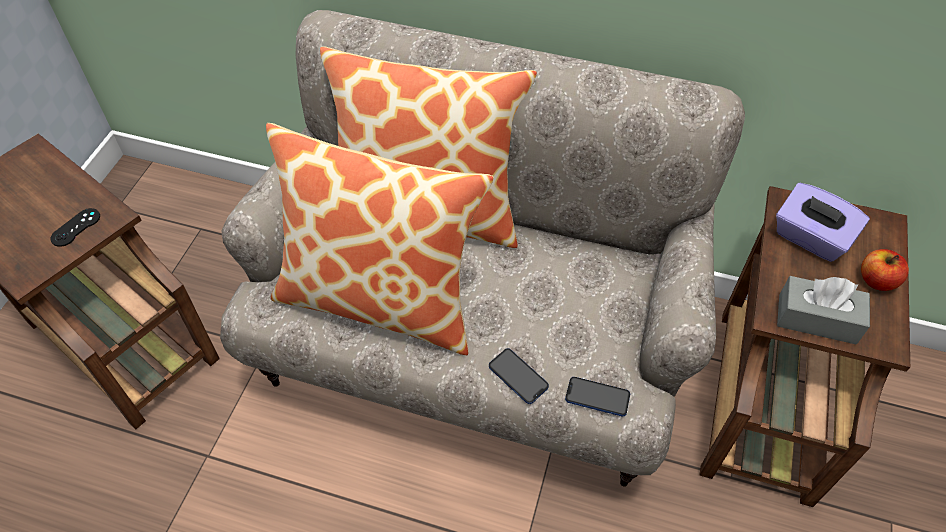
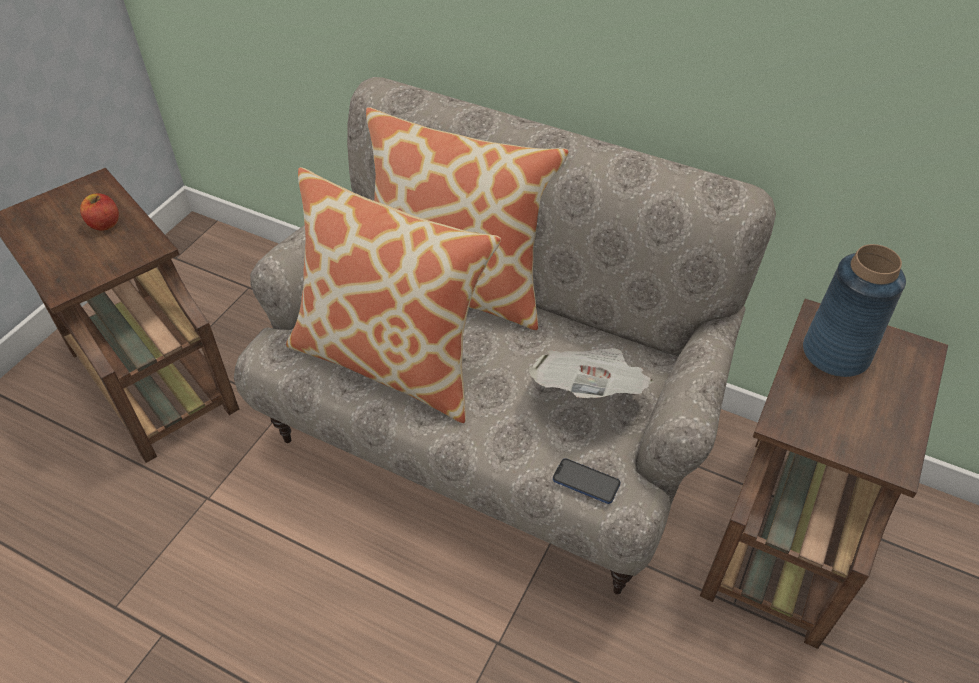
camera: 10 degrees right, 5 degrees down
(76, 227) = (118, 252): black game controller -> none
(518, 376) = (510, 450): phone -> none
(580, 304) = (589, 391): none -> newspaper
(810, 238) = (836, 353): purple tissue box -> blue vase
(817, 319) = (825, 432): grey tissue box -> none
(876, 280) = (899, 403): apple -> apple (104, 224)

